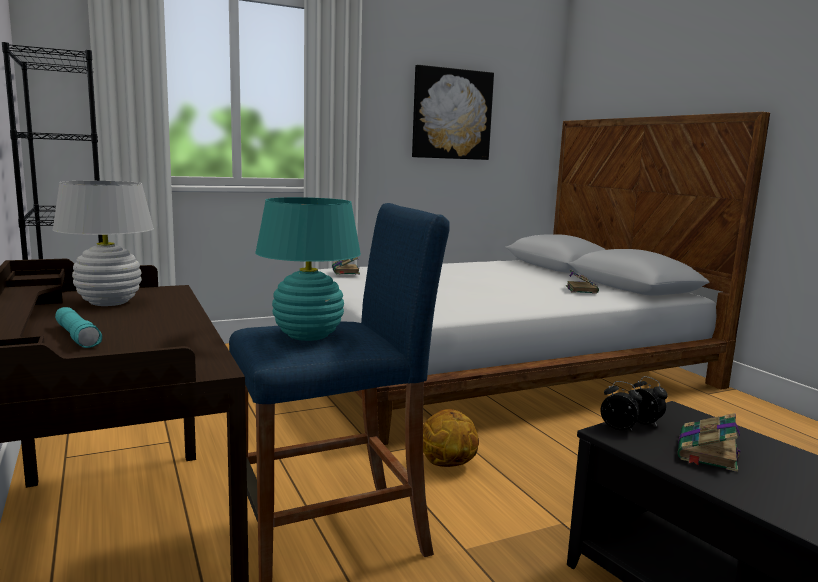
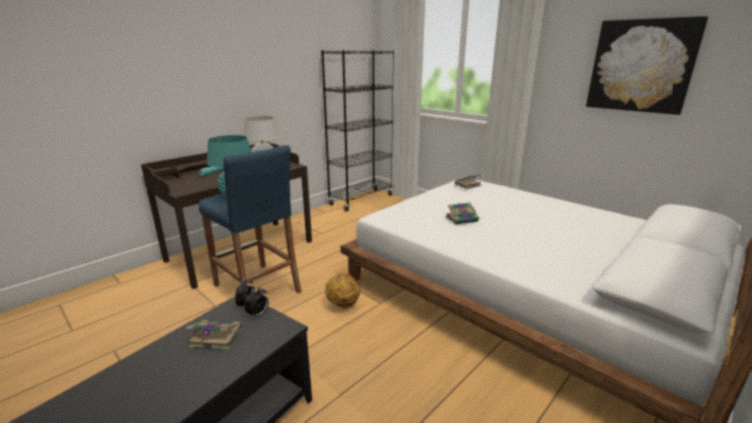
camera: 70 degrees right, 10 degrees up
(581, 289) = (570, 263): book -> book (462, 219)

